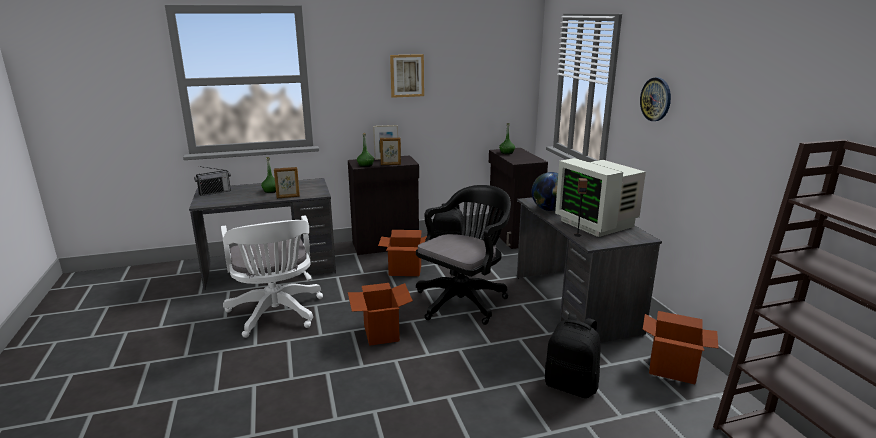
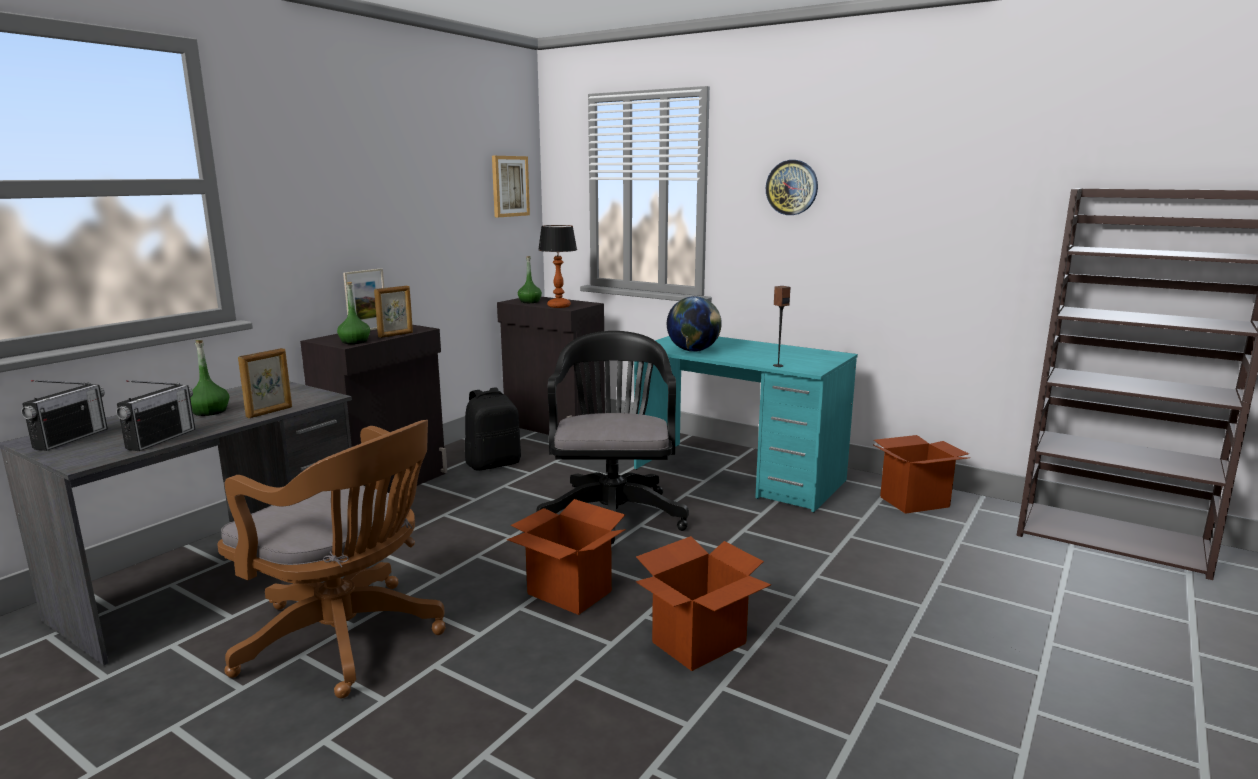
camera: 40 degrees left, 5 degrees down
(235, 200) = (161, 439): none -> radio
(276, 315) = (348, 640): white office chair -> brown office chair
(405, 270) = (472, 506): cardboard box -> cardboard box (698, 643)
(407, 75) = (380, 184): picture -> picture (509, 186)
(515, 159) = (558, 306): none -> table lamp
(571, 385) = (865, 553): black backpack -> none
(574, 304) = (738, 475): grey desk -> turquoise desk
(597, 223) = (769, 352): monitor -> none

